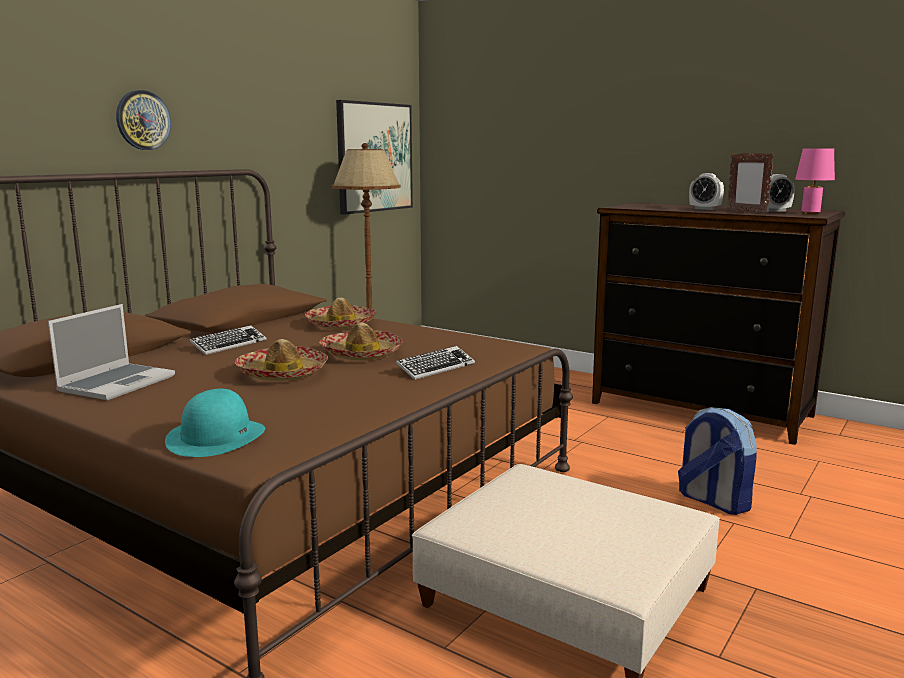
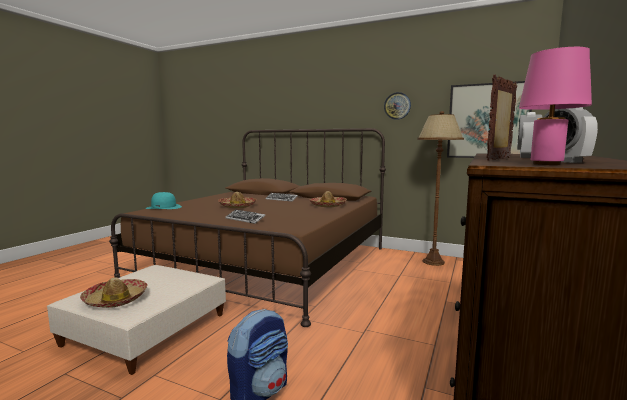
camera: 80 degrees right, 5 degrees down
(117, 383) = (227, 197): laptop -> none
(143, 120) = (325, 107): wall clock -> wall clock (397, 106)
(361, 354) = (269, 211): hat -> hat (116, 299)

